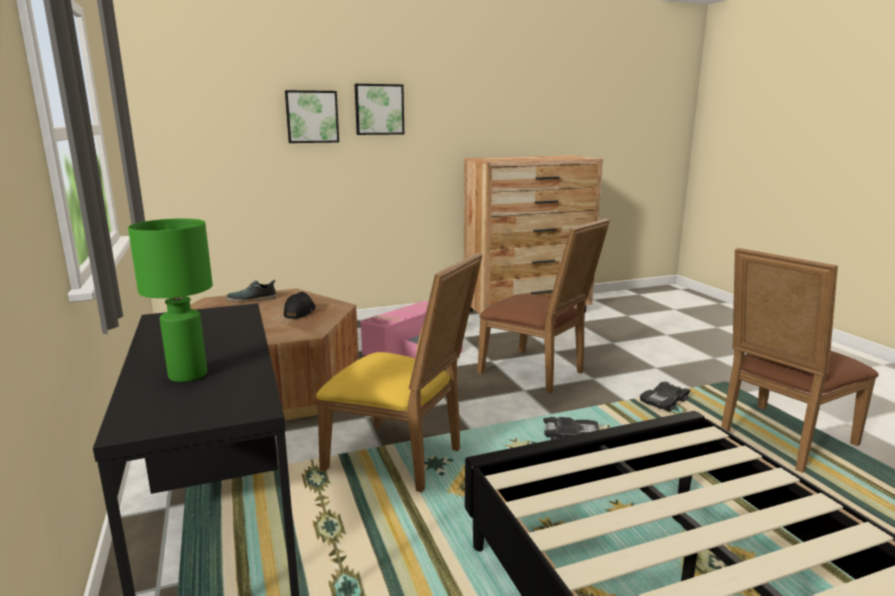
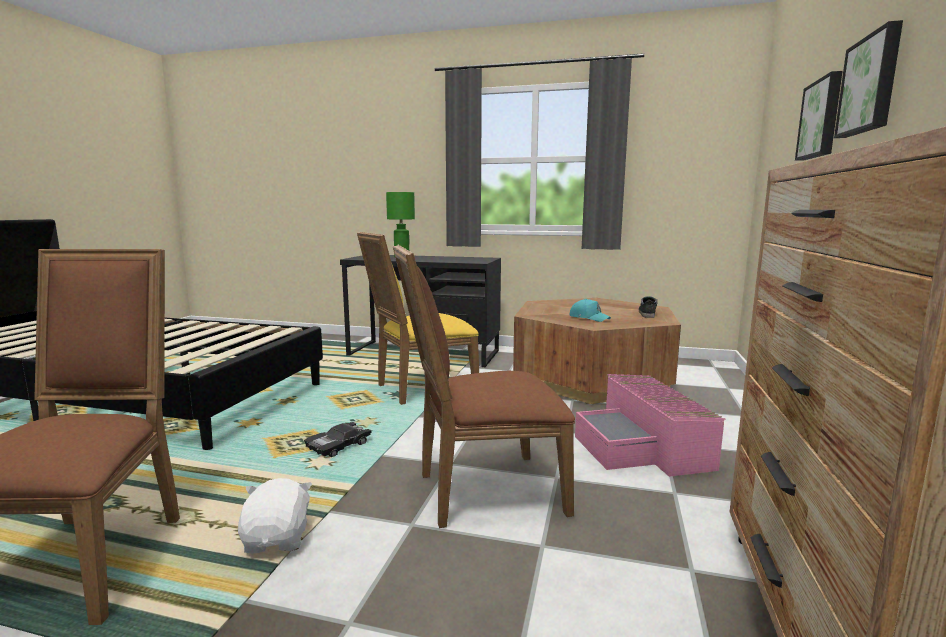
camera: 125 degrees right, 5 degrees down
(300, 312) = (589, 318): black cap -> turquoise cap
(664, 402) = (278, 539): black toy car -> white plush toy

